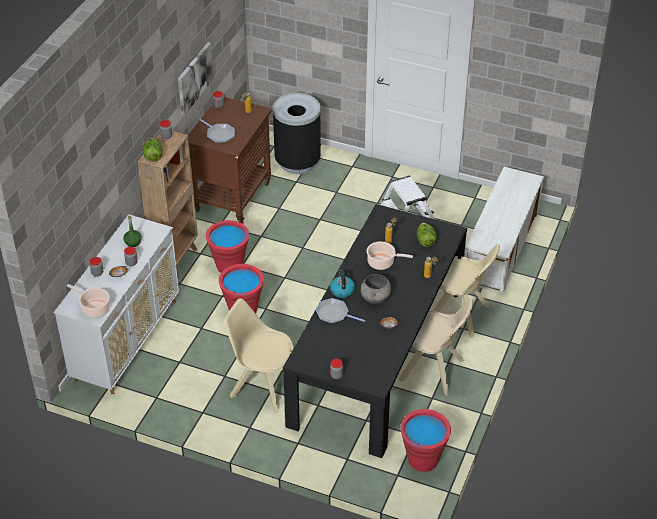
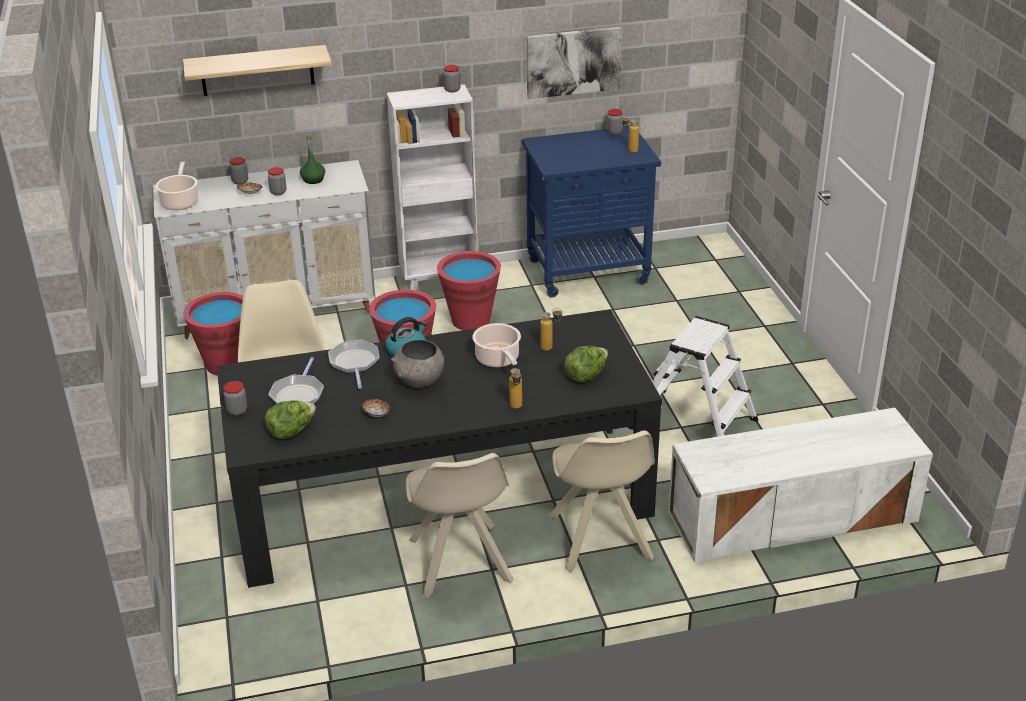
camera: 55 degrees right, 10 degrees down
(85, 196) = (257, 70): none -> shelf
(153, 156) = (406, 96): lettuce -> lettuce (291, 431)
(176, 259) = (440, 283): brown bookcase -> white bookcase
(219, 134) = (564, 151): frying pan -> frying pan (298, 394)
(233, 197) = (589, 273): brown cart -> blue cart
(297, 162) = (712, 286): black trash can -> none
(423, 459) = (276, 629): red bucket -> red bucket (226, 364)

